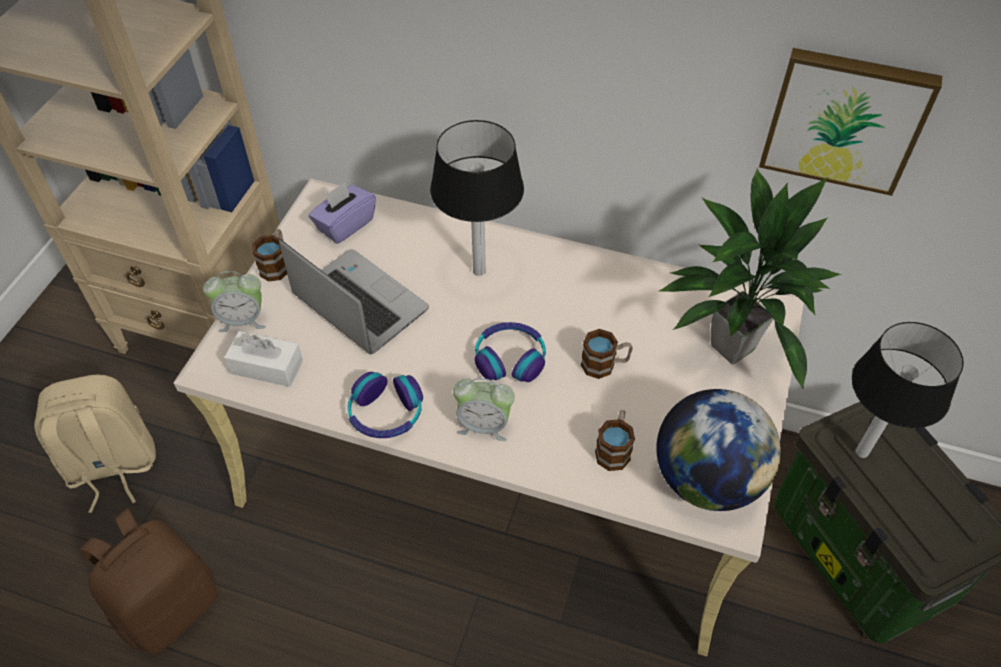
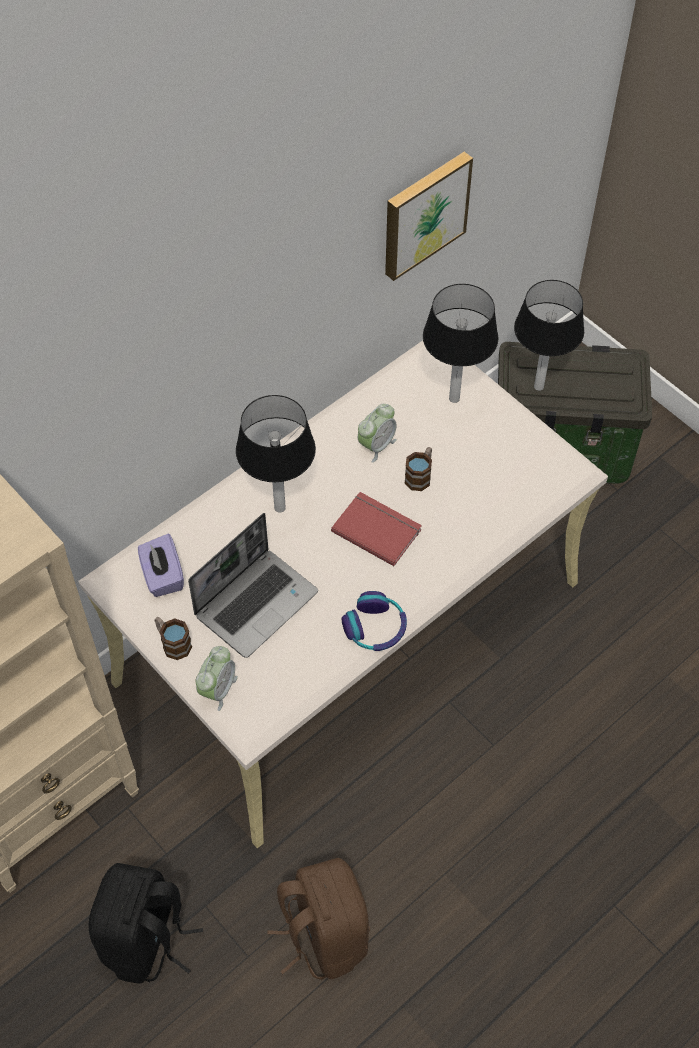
camera: 60 degrees left, 5 degrees up
(112, 466) = (147, 940): beige backpack -> black backpack
(267, 367) = (279, 689): white tissue box -> none
(358, 303) = (256, 602): laptop -> laptop turned 150 degrees clockwise
(484, 425) = (424, 572): alarm clock -> alarm clock (376, 445)
(510, 358) = (377, 529): headphones -> red book
(614, 448) = (491, 507): mug -> none
(707, 479) = (544, 470): globe -> none
(730, 348) = (453, 398): potted plant -> table lamp

